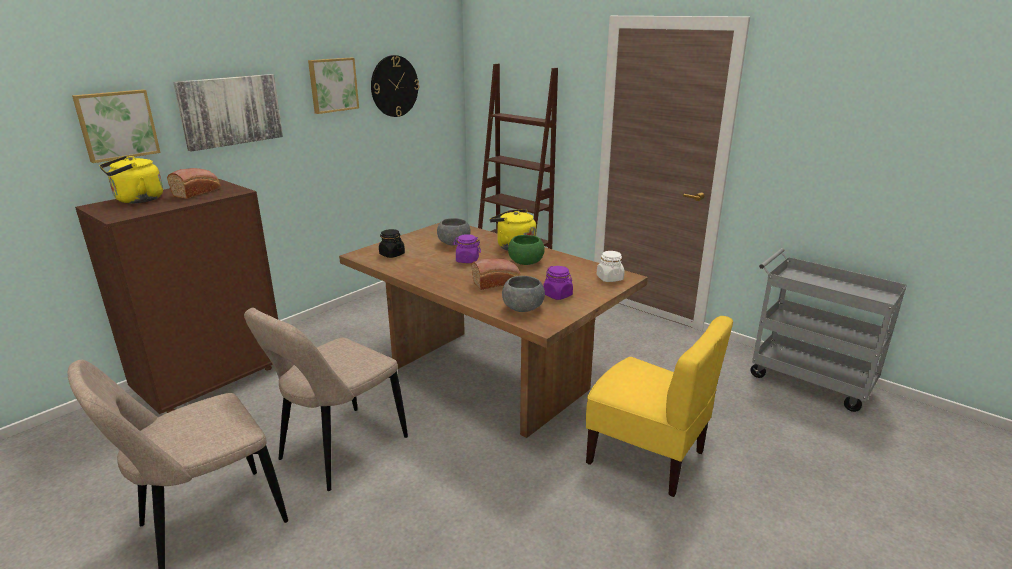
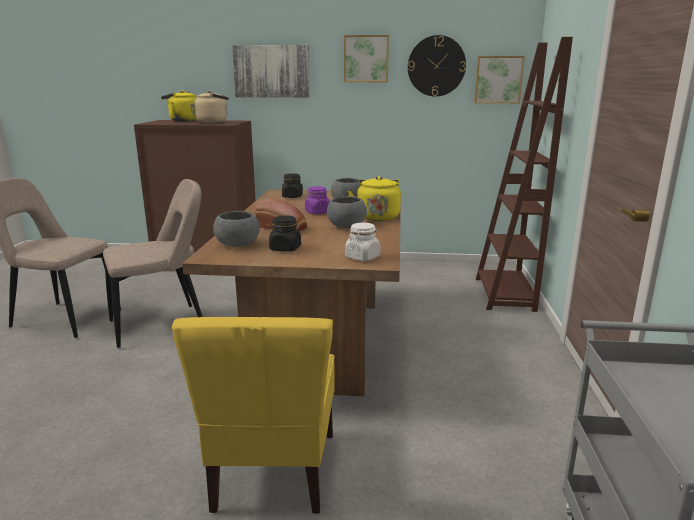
camera: 55 degrees right, 5 degrees down
(117, 125) = (194, 72): picture -> picture (498, 79)
(198, 192) = (214, 122): bread -> beige kettle
(339, 451) = (163, 325): beige chair -> beige chair turned 150 degrees clockwise
(525, 262) = (346, 226): green bowl -> grey bowl
(558, 295) = (285, 249): purple jar -> black jar

